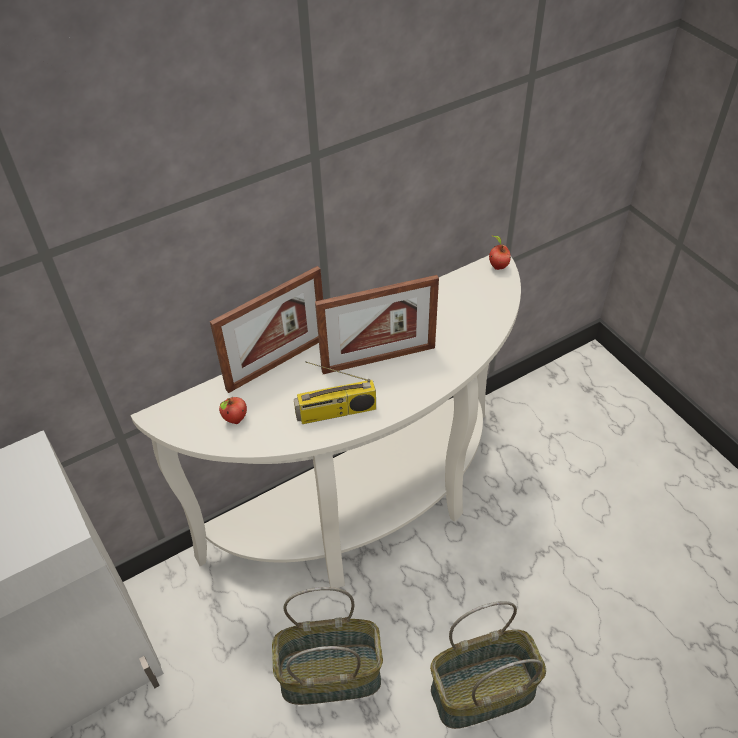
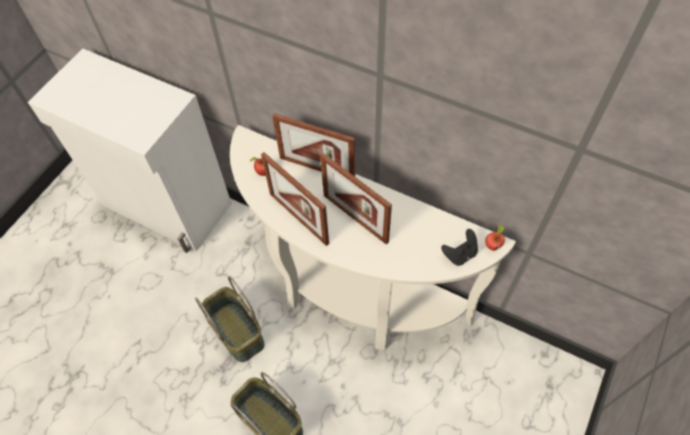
camera: 60 degrees right, 10 degrees up
(336, 412) = (298, 218): radio -> picture frame
(490, 295) = (460, 254): none -> black game controller

